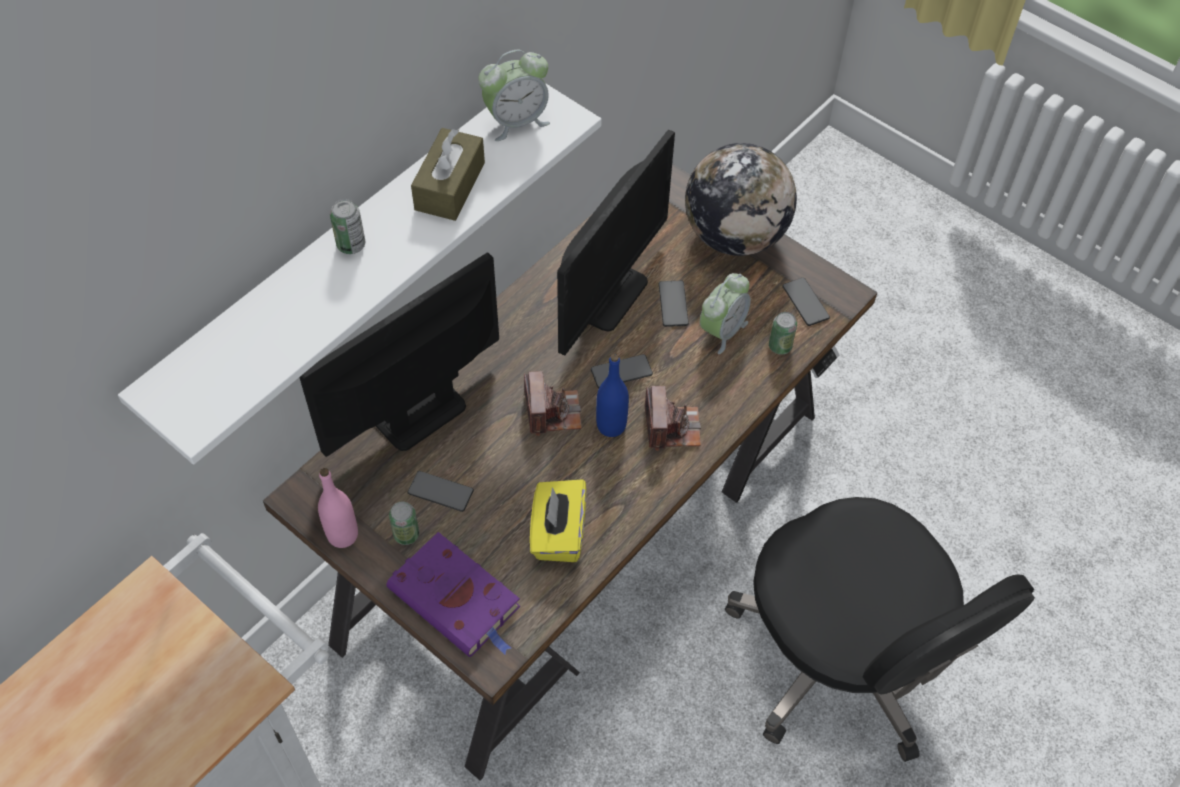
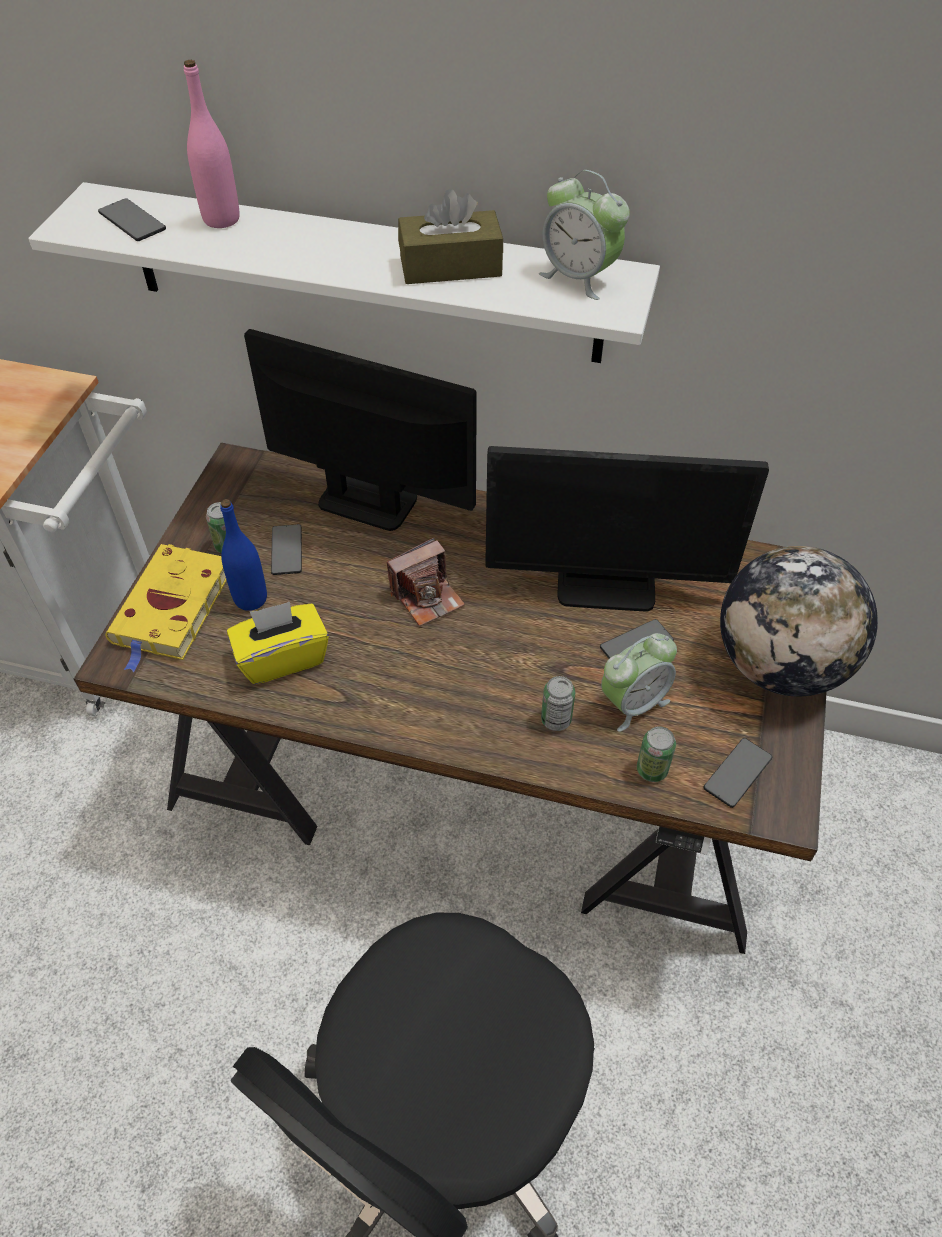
camera: 65 degrees right, 5 degrees down
(343, 535) = (207, 504): pink bottle -> pink bottle (221, 219)
(351, 245) = (328, 236): can -> can (556, 720)
(457, 600) = (171, 610): purple book -> yellow book
(611, 425) = (439, 651): blue bottle -> blue bottle (250, 599)
(621, 372) = (514, 633): phone -> phone (132, 221)
(672, 428) = (469, 705): camera -> none
(722, 331) = (633, 703): alarm clock -> alarm clock turned 45 degrees counterclockwise

